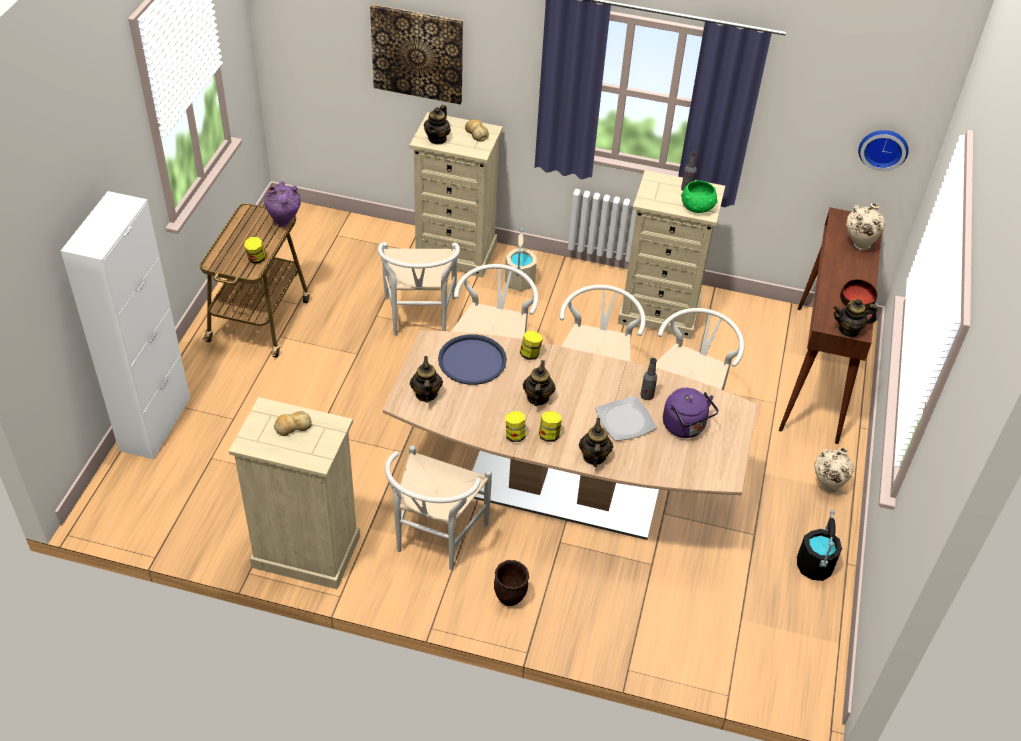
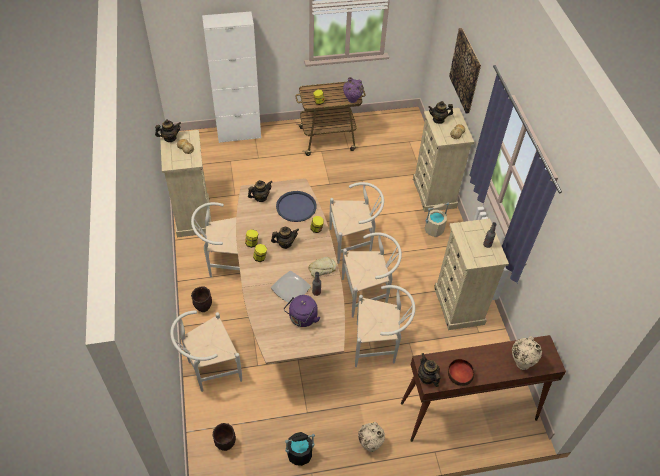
camera: 65 degrees right, 5 degrees up
(419, 320) = (371, 198): white chair -> white chair (210, 369)
(594, 457) = (255, 282): teapot -> teapot (170, 138)
(607, 375) = (322, 268): none -> bread
(697, 207) = (474, 255): green bowl -> none
(768, 648) = (225, 444): none -> brown planter
(883, 148) = (583, 325): wall clock -> none

